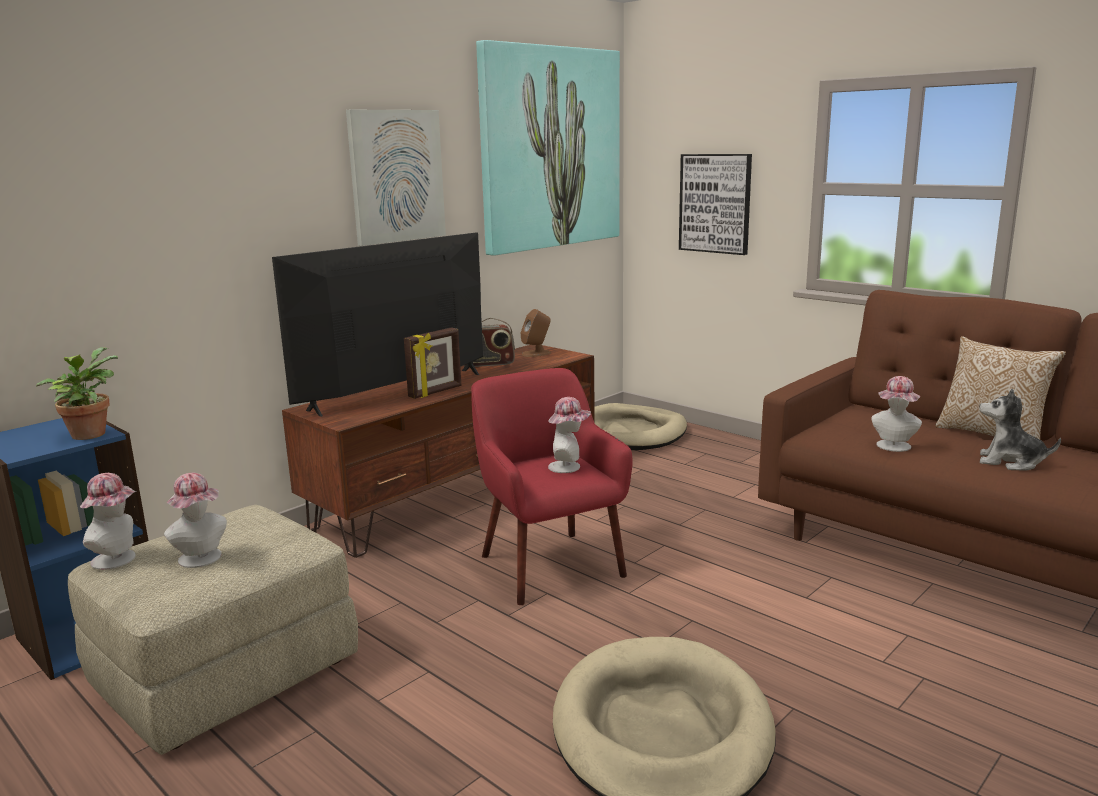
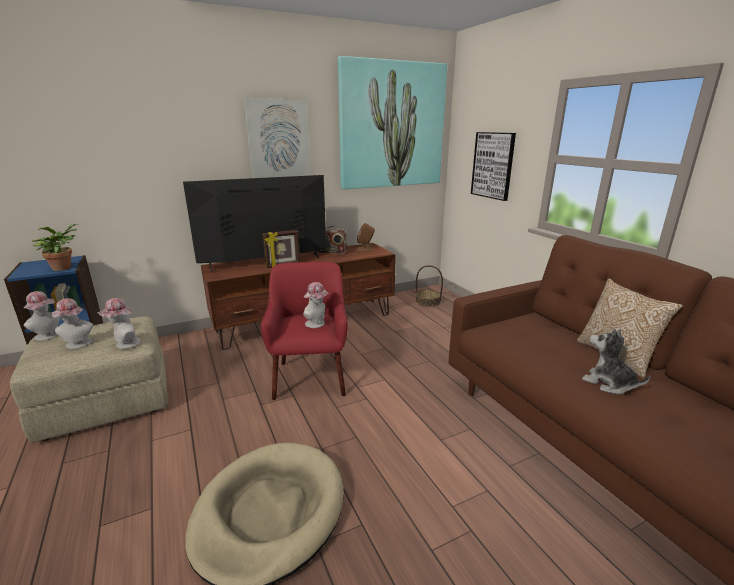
camera: 20 degrees right, 5 degrees up
(630, 433) = (428, 301): beige dog bed -> basket
(893, 447) = (526, 352): hat -> hat (125, 344)

